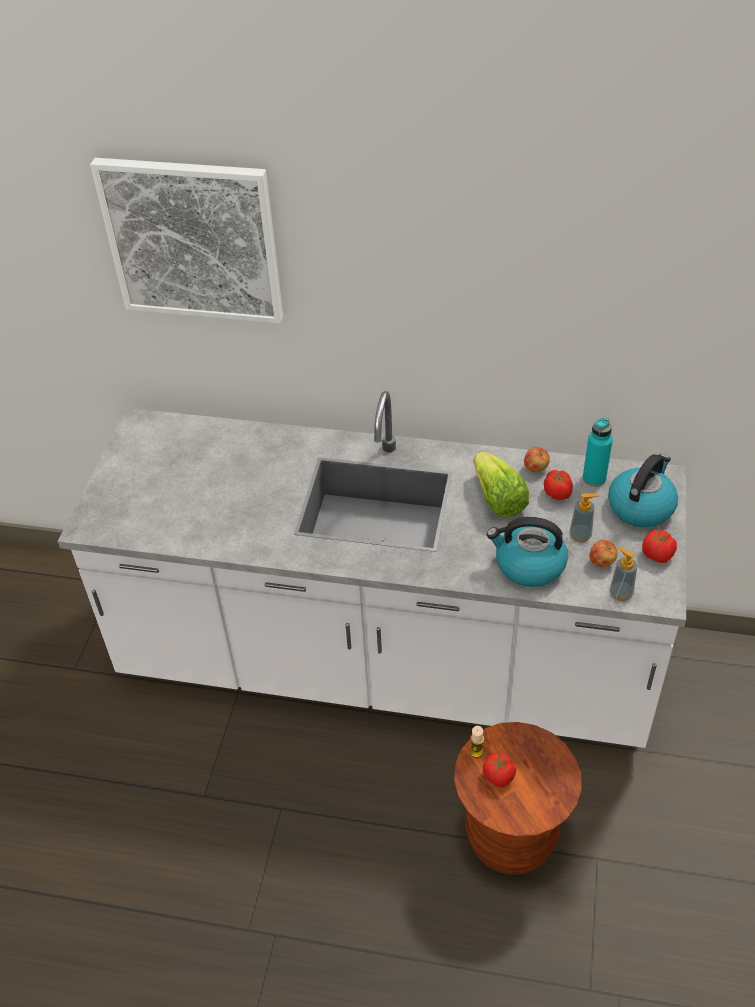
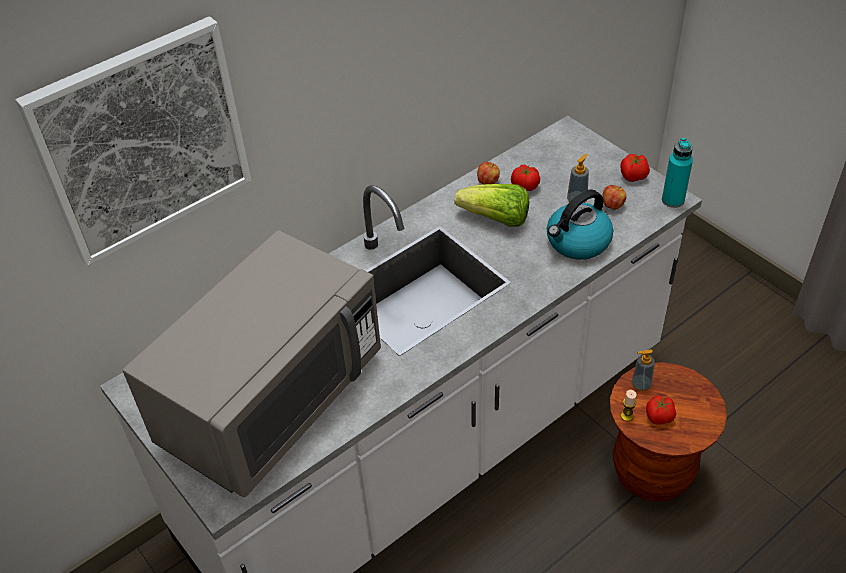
camera: 50 degrees left, 0 degrees up
(188, 495) = (272, 400): none -> grey microwave
(594, 478) = (531, 161): turquoise bottle -> turquoise bottle (673, 200)
(620, 593) = (650, 214): soap dispenser -> soap dispenser (641, 384)
(641, 506) = (581, 156): kettle -> none

